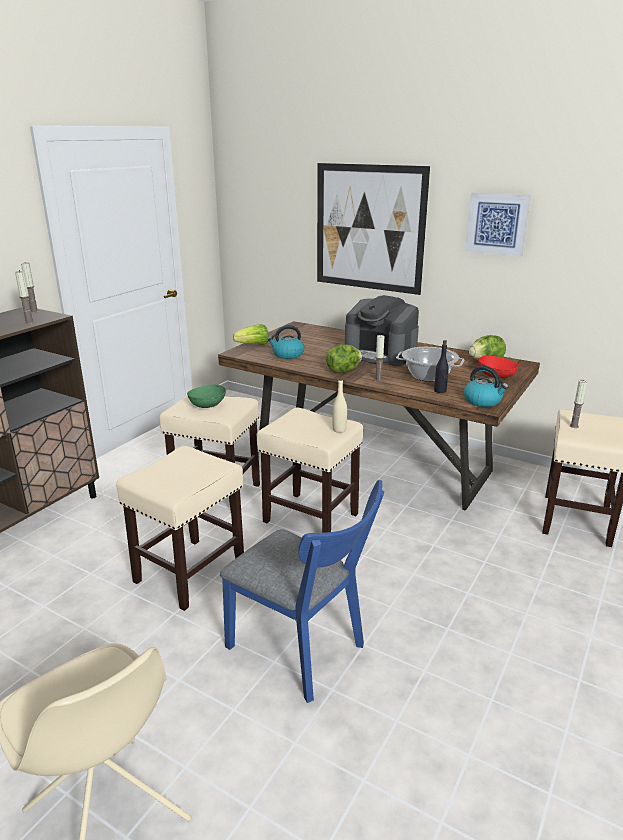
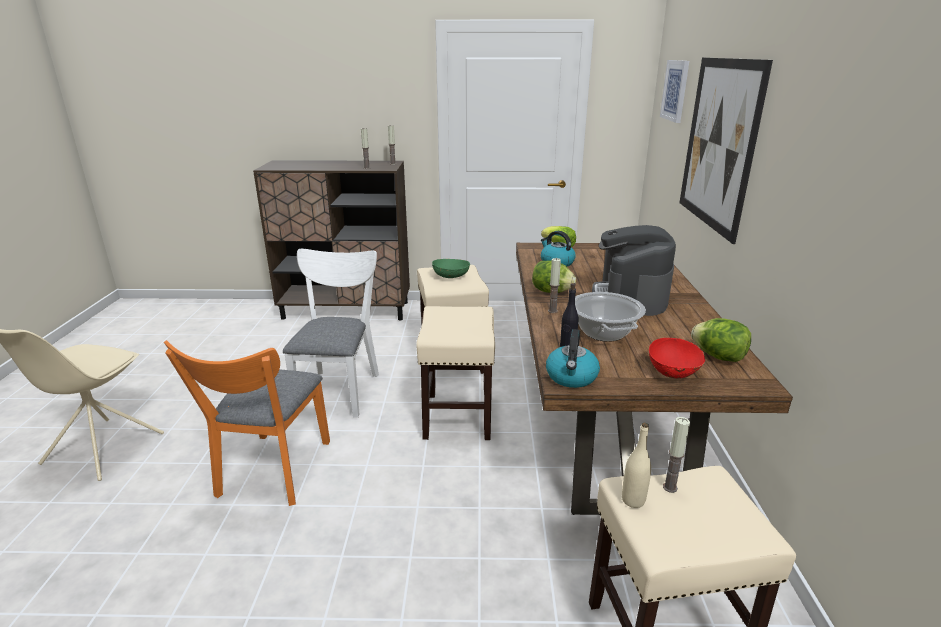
camera: 60 degrees right, 0 degrees up
(190, 571) = (340, 388): beige stool -> white chair
(303, 651) = (271, 474): blue chair -> orange chair
(339, 430) = (462, 335): beige bottle -> beige bottle (633, 500)
(497, 224) = (811, 155): picture -> picture (675, 90)

